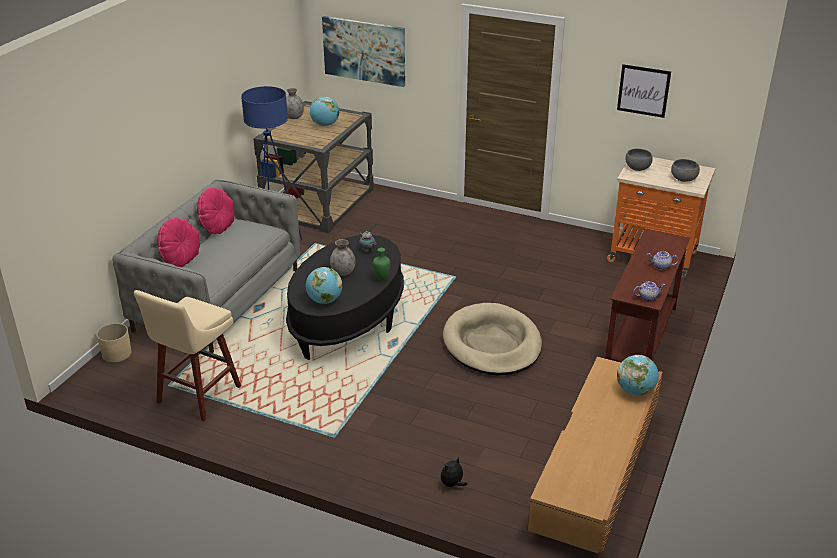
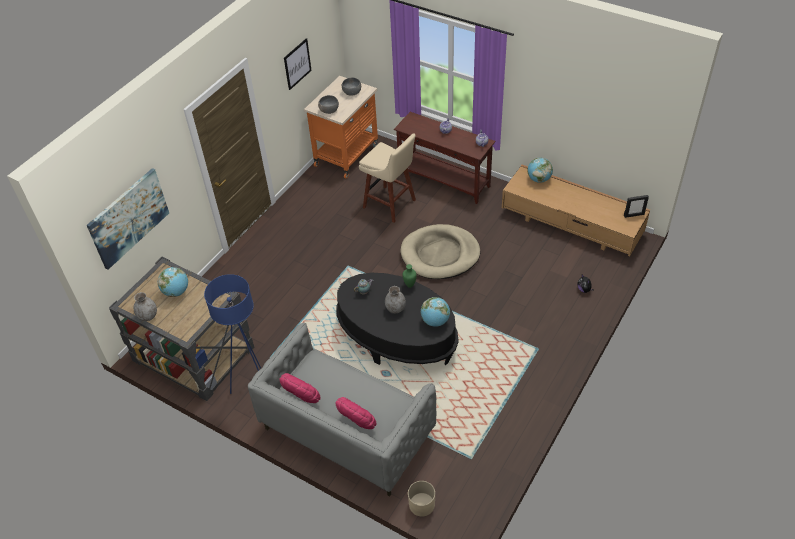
camera: 80 degrees left, 15 degrees up
(197, 396) = (486, 436): beige stool -> beige stool (390, 204)
(587, 499) = (634, 215): none -> picture frame

